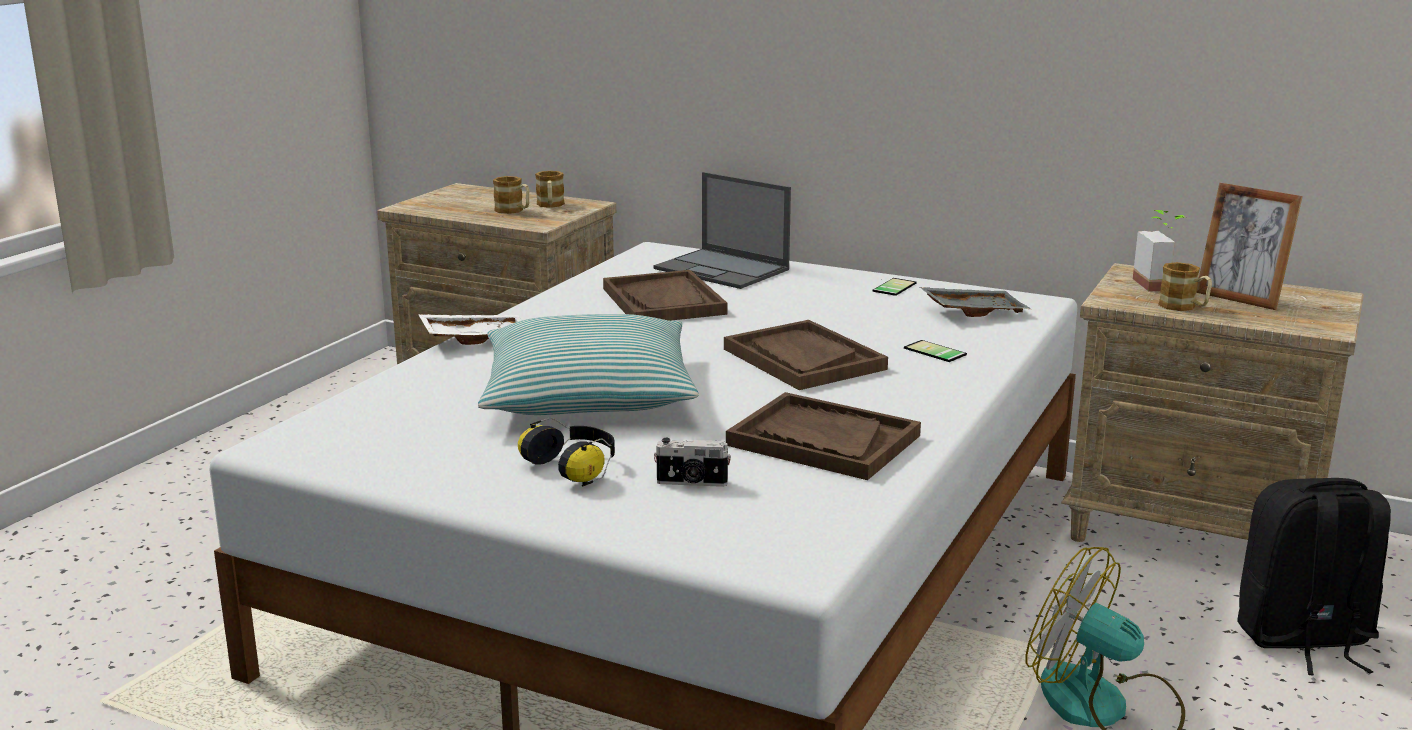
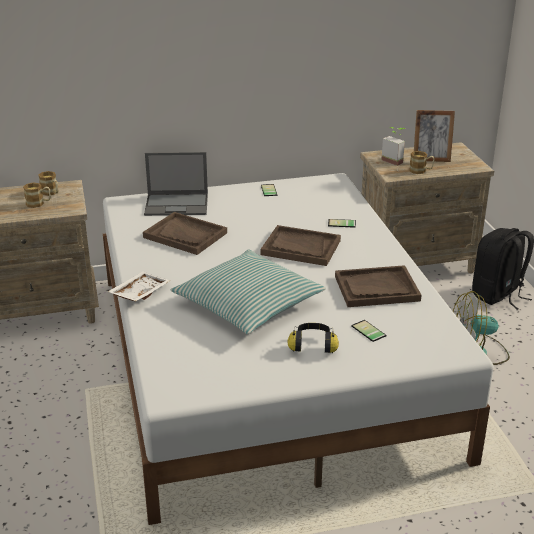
camera: 40 degrees left, 10 degrees up
(692, 483) = (367, 331): camera -> phone
(973, 311) = (321, 194): grey tray -> none

